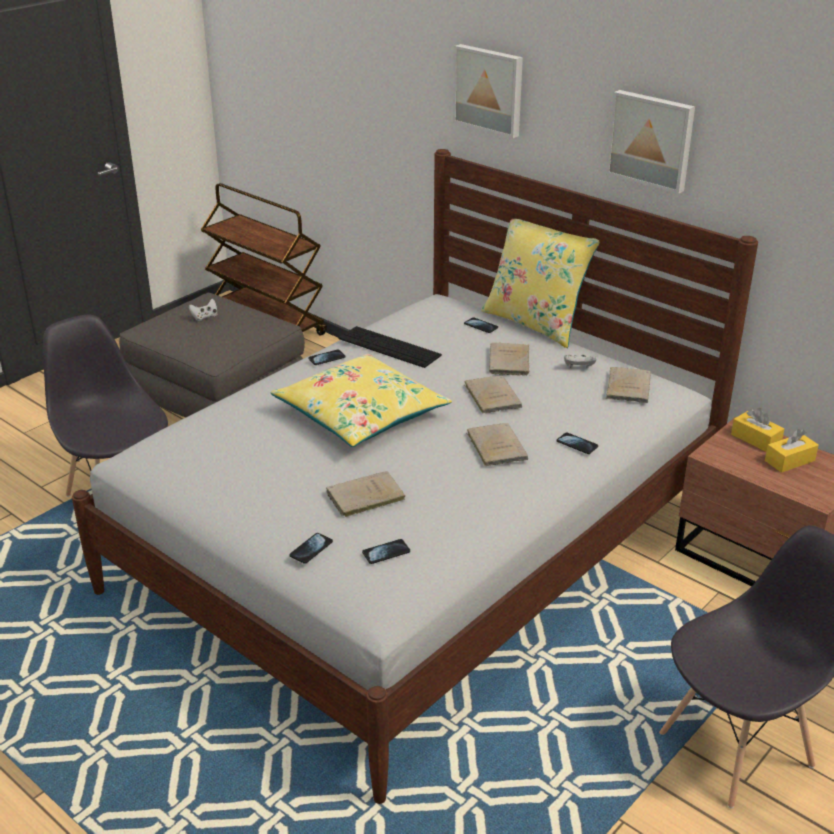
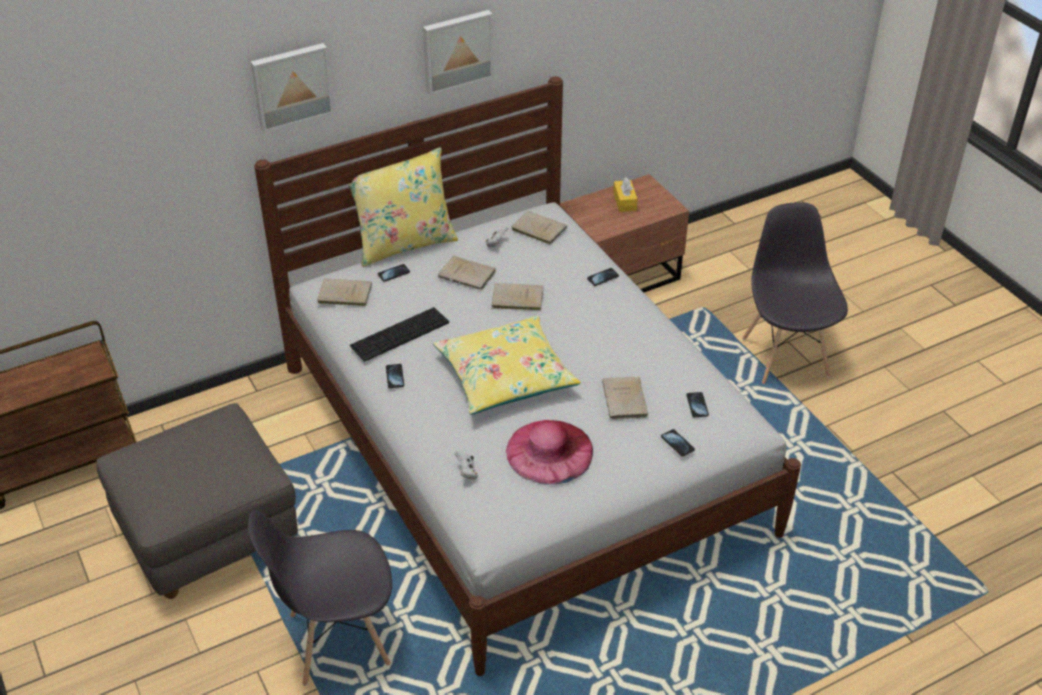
camera: 70 degrees left, 10 degrees up
(205, 317) = (184, 463): white game controller -> white game controller (467, 472)
(257, 463) = (549, 451): none -> pink hat
(496, 446) = (588, 316): beige book -> beige book (343, 294)
(755, 439) = (592, 205): yellow tissue box -> none

